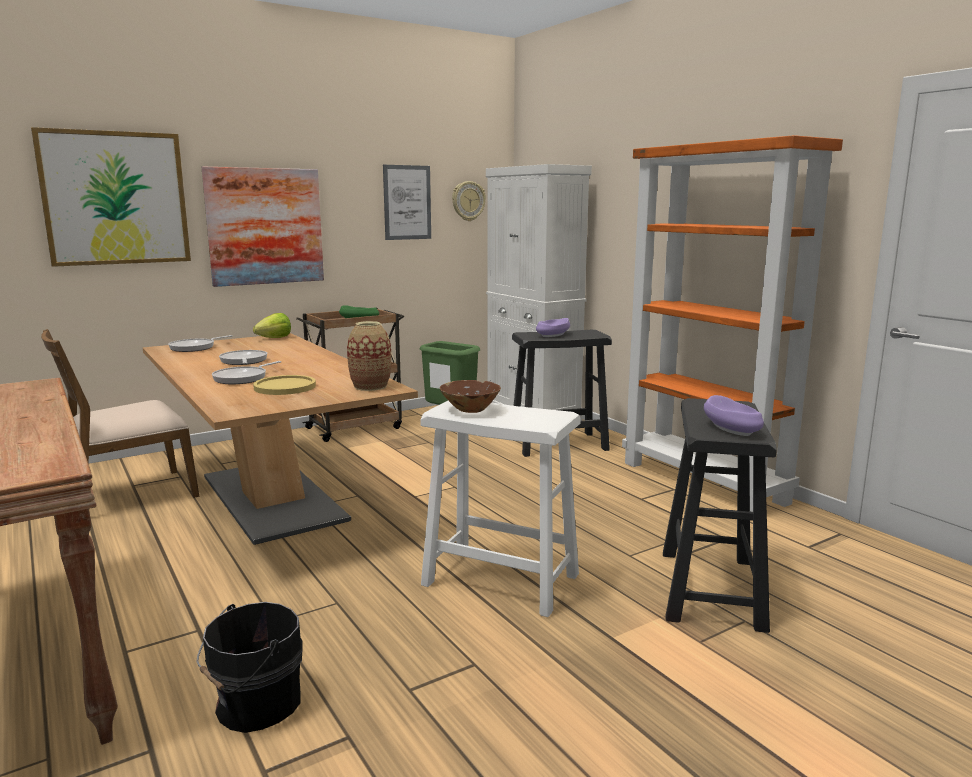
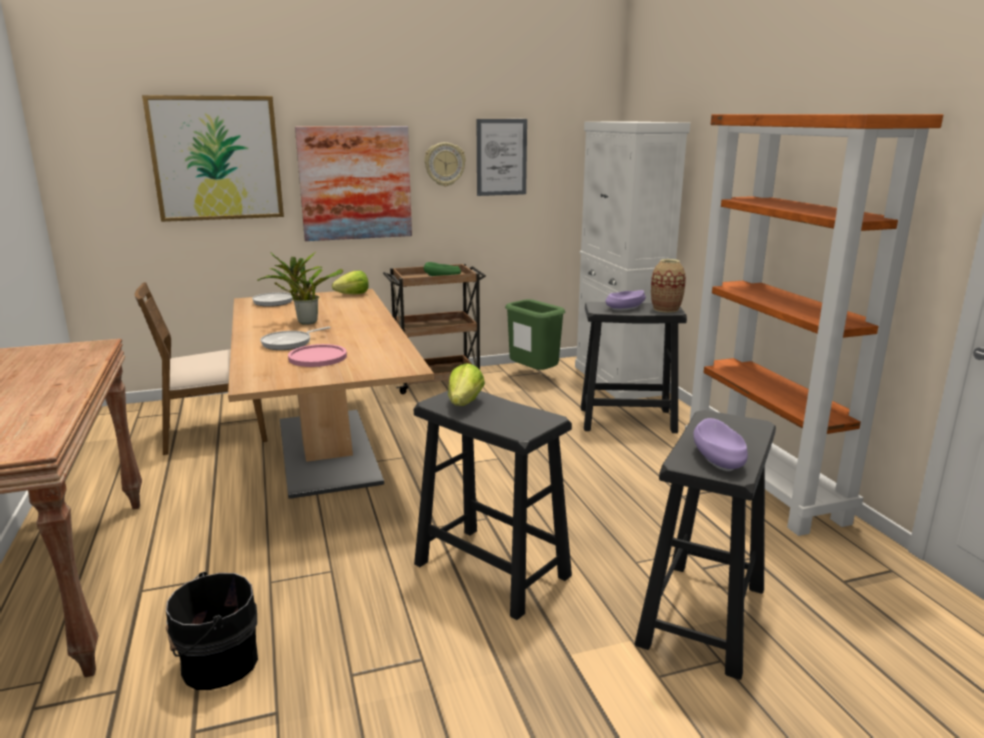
camera: 15 degrees right, 5 degrees up
(243, 361) = (305, 322): frying pan -> potted plant
(285, 387) = (317, 357): yellow plate -> pink plate
(370, 386) = (393, 363): vase -> vase (665, 309)
(468, 201) = (568, 154): wall clock -> wall clock (444, 164)
(470, 410) = (464, 403): brown bowl -> lettuce
(501, 580) = (492, 570): white stool -> black stool

